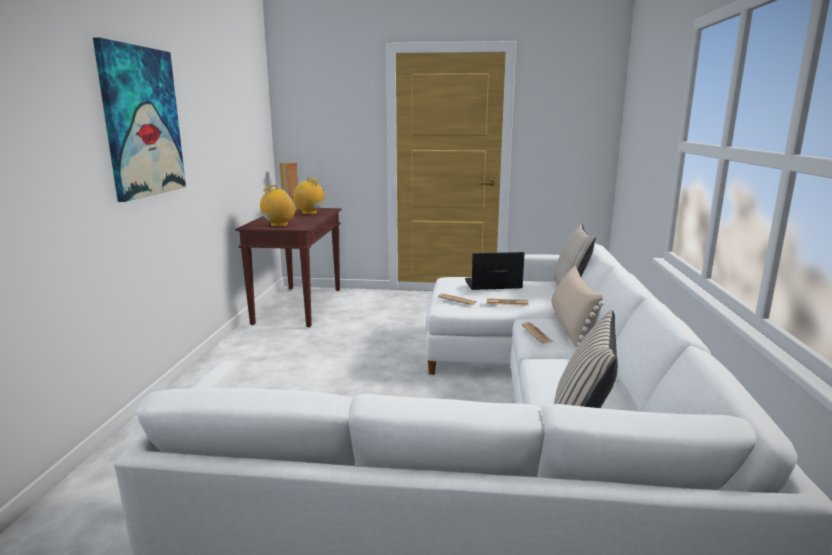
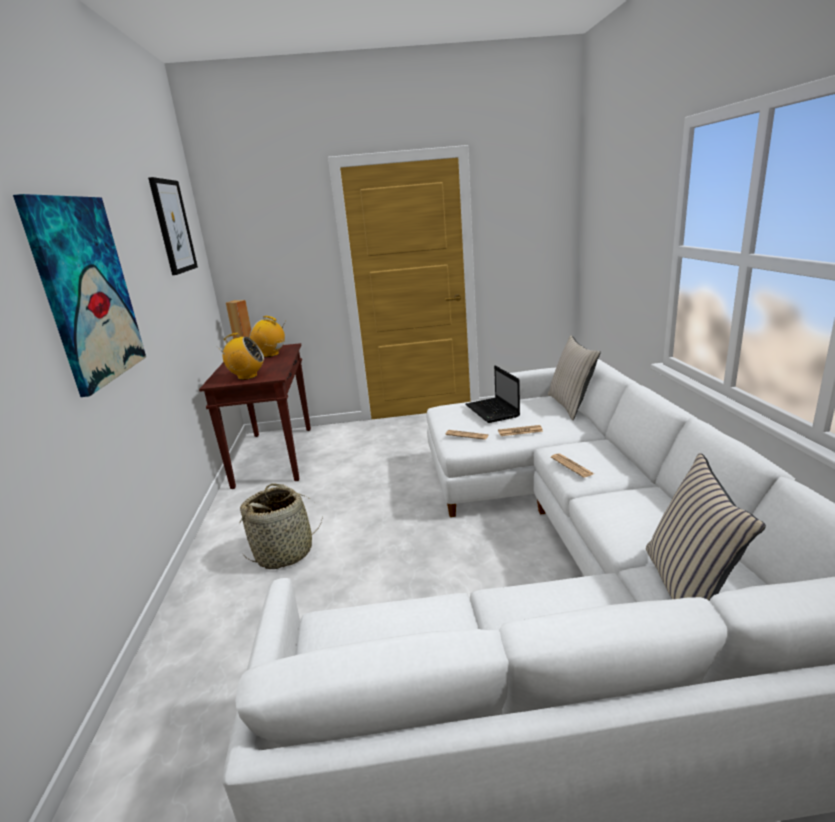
camera: 10 degrees left, 5 degrees up
(238, 89) = (173, 226): none -> picture
(272, 377) = (284, 552): none -> basket
(279, 225) = (247, 376): radio -> radio turned 45 degrees clockwise
(492, 285) = (493, 411): laptop -> laptop turned 90 degrees counterclockwise
(572, 325) = (598, 449): beige pillow -> none

